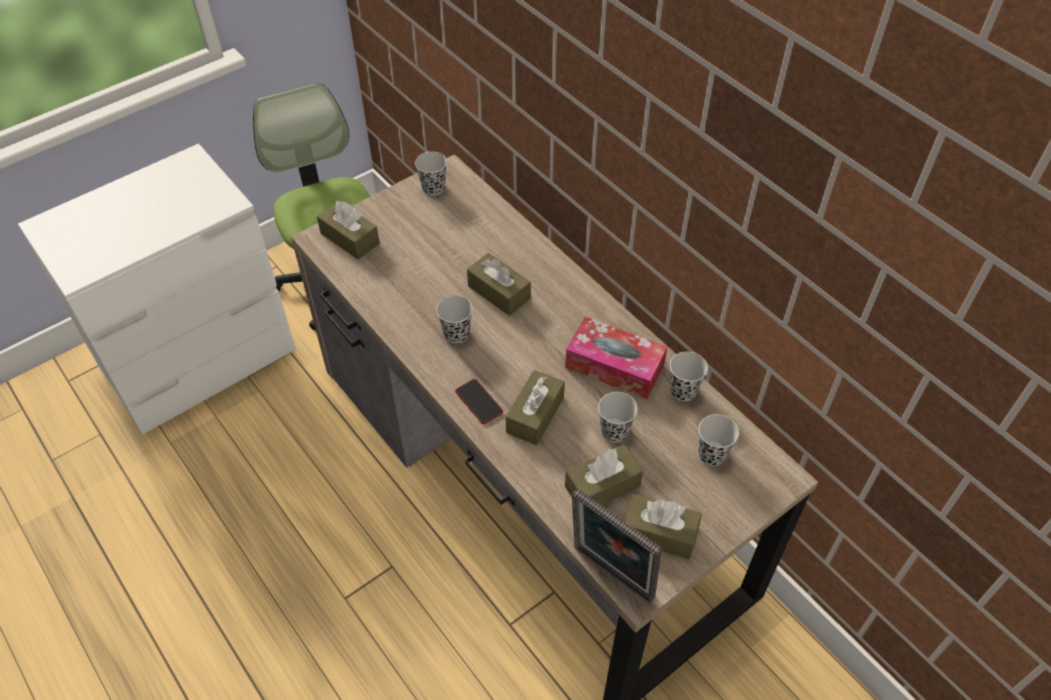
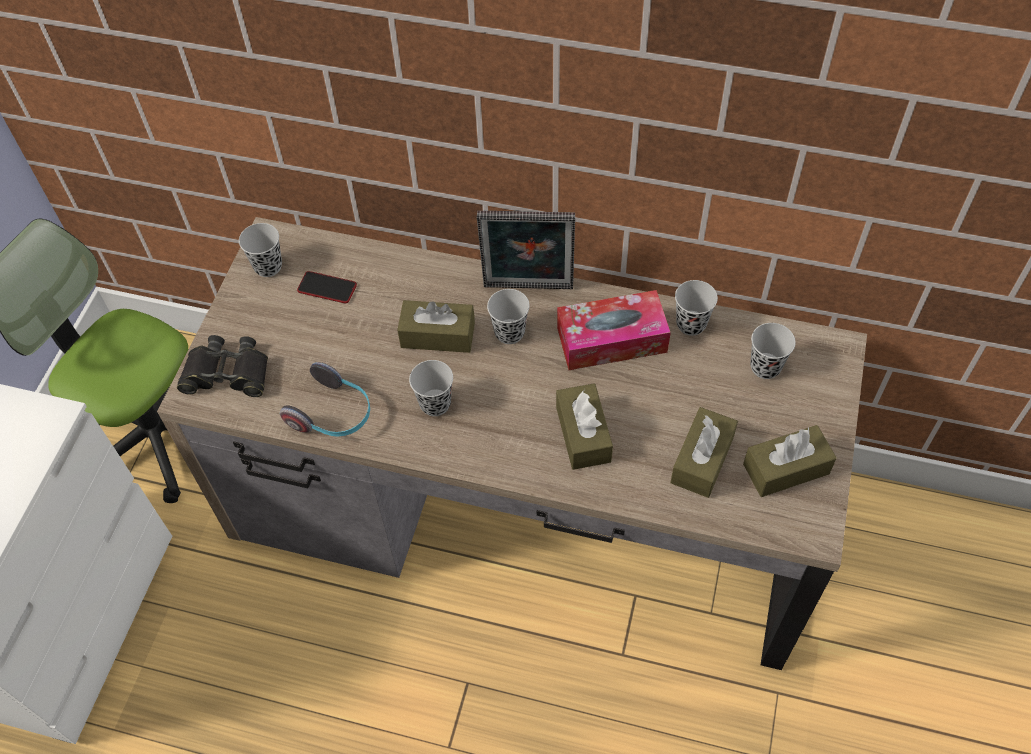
camera: 35 degrees left, 5 degrees up
(350, 238) = (227, 373): brown tissue box -> black binoculars
(388, 301) = (333, 414): none -> headphones
(479, 402) = (520, 457): phone -> phone (327, 288)
(610, 576) = (781, 537): picture frame -> picture frame (528, 290)
(614, 431) = (667, 402): black cup -> black cup (509, 332)

